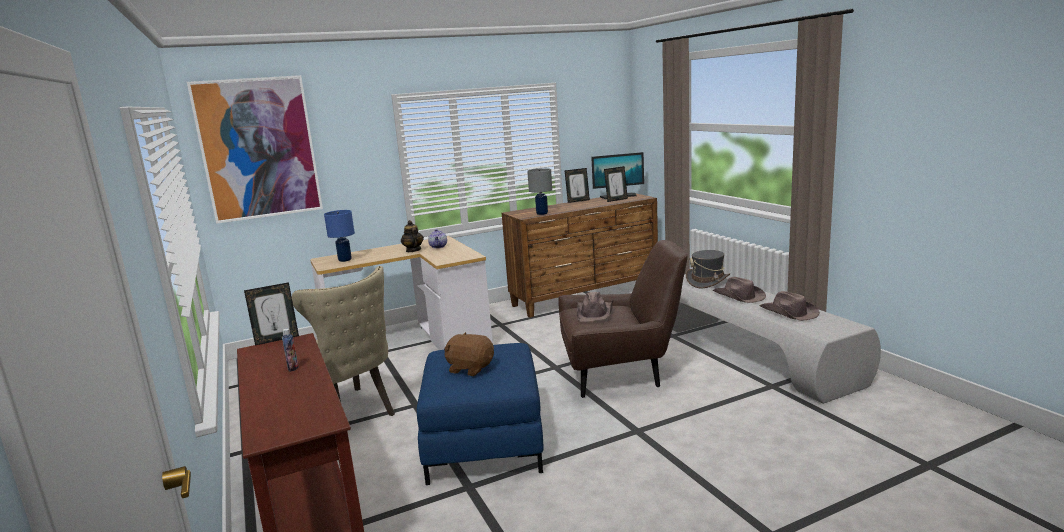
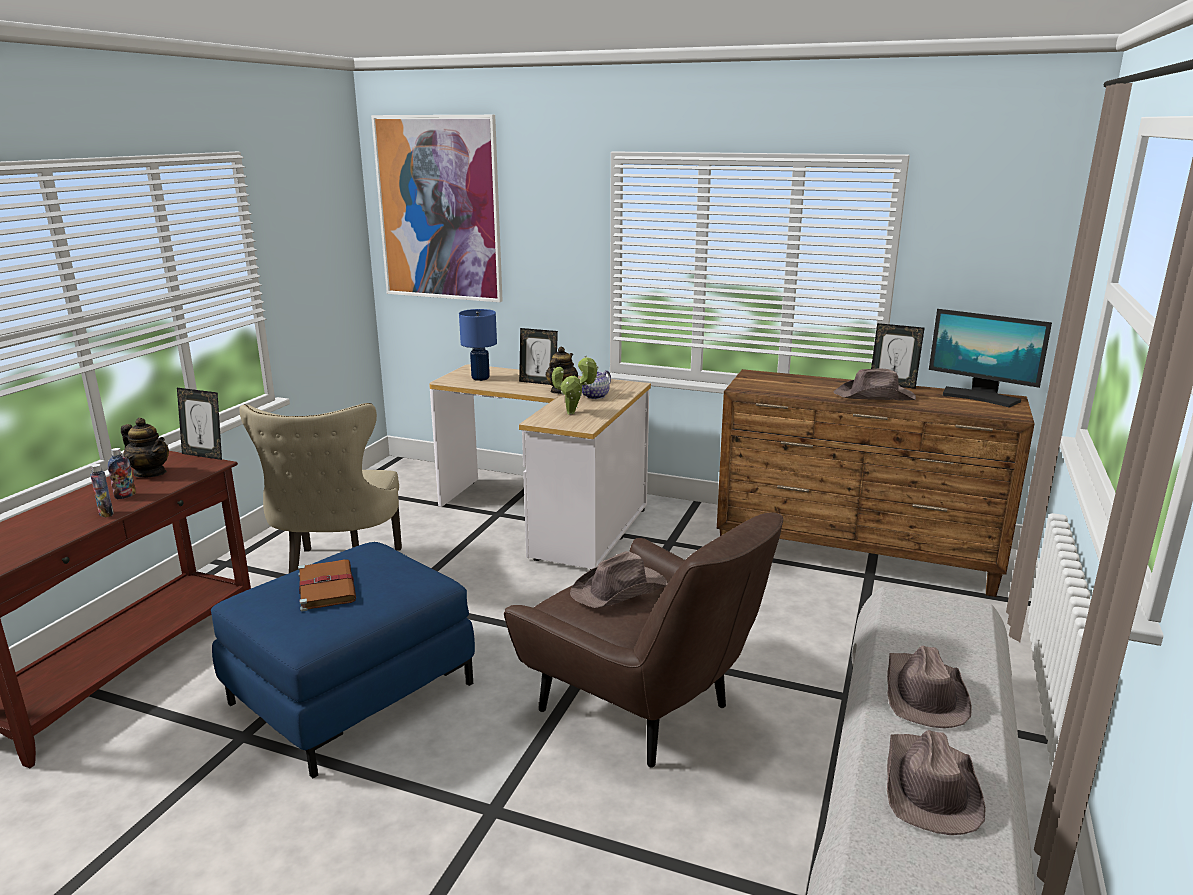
camera: 45 degrees right, 5 degrees up
(268, 357) = (150, 473): none -> teapot
(312, 376) = (106, 513): none -> bottle
(450, 254) = (573, 413): none -> potted plant
(470, 368) = (326, 587): brown plush toy -> brown book
(541, 214) = (775, 390): grey table lamp -> none
(584, 205) = (875, 396): none -> brown hat
(616, 200) = (953, 403): picture frame -> picture frame (538, 382)
(708, 281) = (944, 632): grey hat -> none

